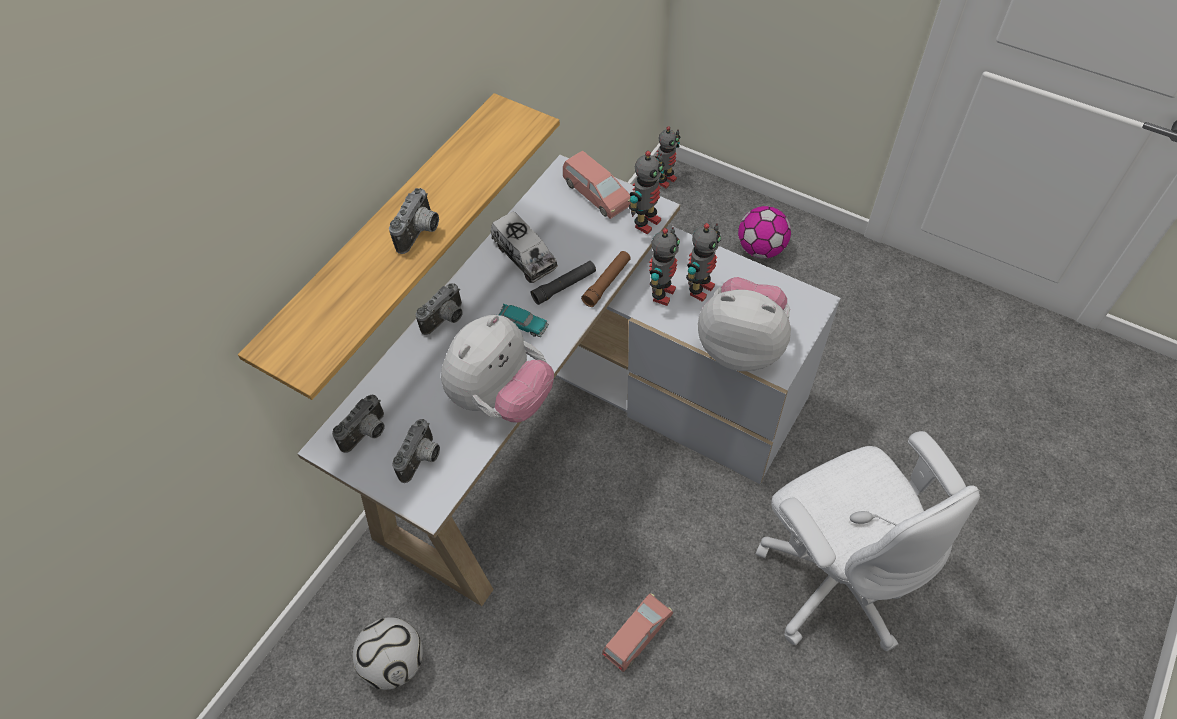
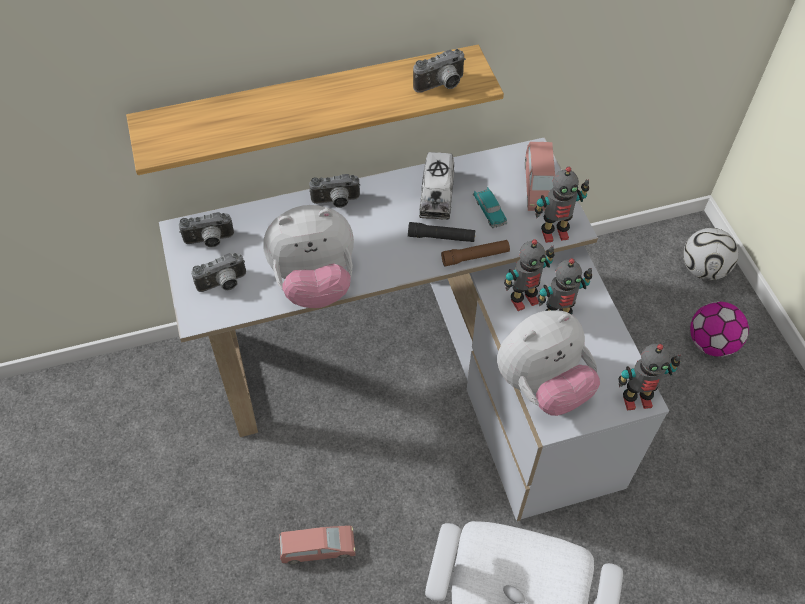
camera: 40 degrees right, 0 degrees up
(394, 663) = (154, 426): football -> football (702, 269)
(421, 233) = (316, 112): camera -> camera (441, 86)
(522, 324) = (383, 242): toy car -> toy car (489, 211)
(665, 180) = (684, 232): toy robot -> toy robot (636, 399)
(741, 346) = (542, 385): plush toy -> plush toy turned 90 degrees clockwise

